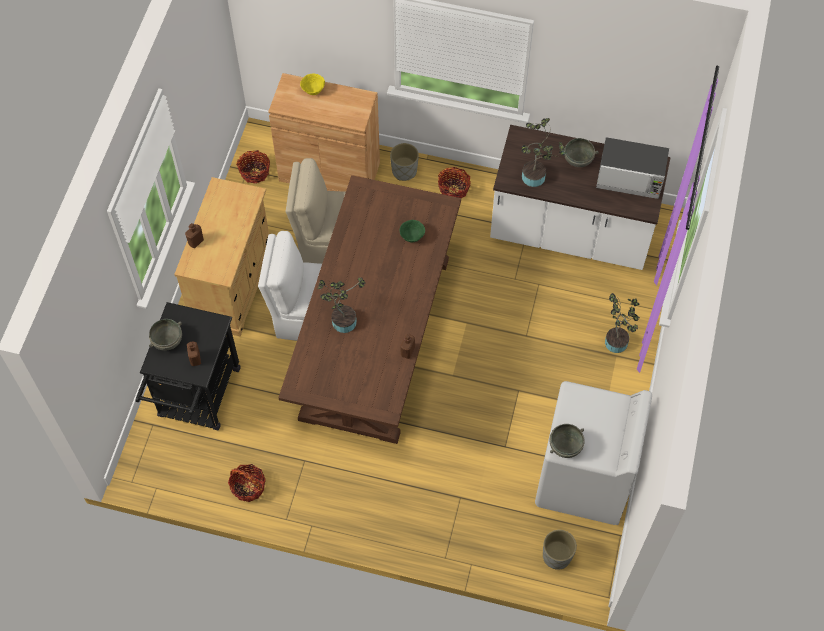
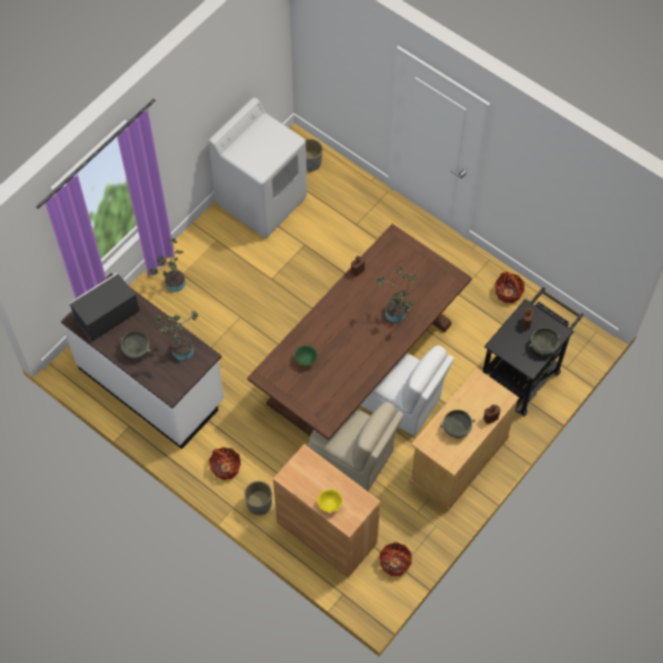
camera: 155 degrees left, 0 degrees up
(565, 445) = (287, 141): grey bowl -> grey bowl (456, 429)
(630, 179) = (106, 316): microwave -> microwave turned 75 degrees counterclockwise

